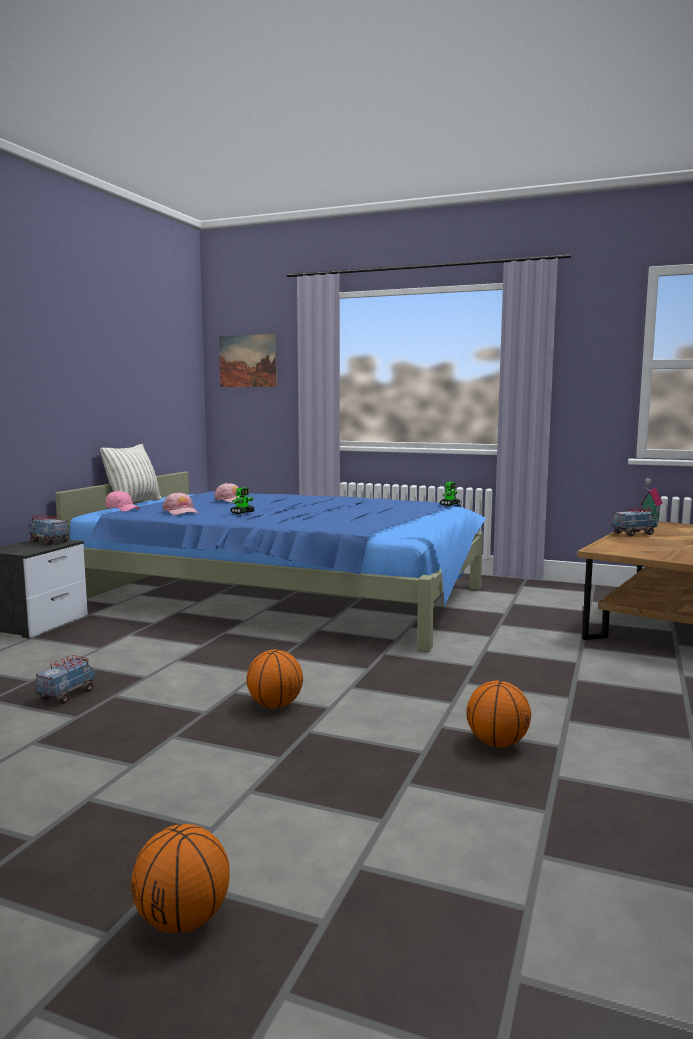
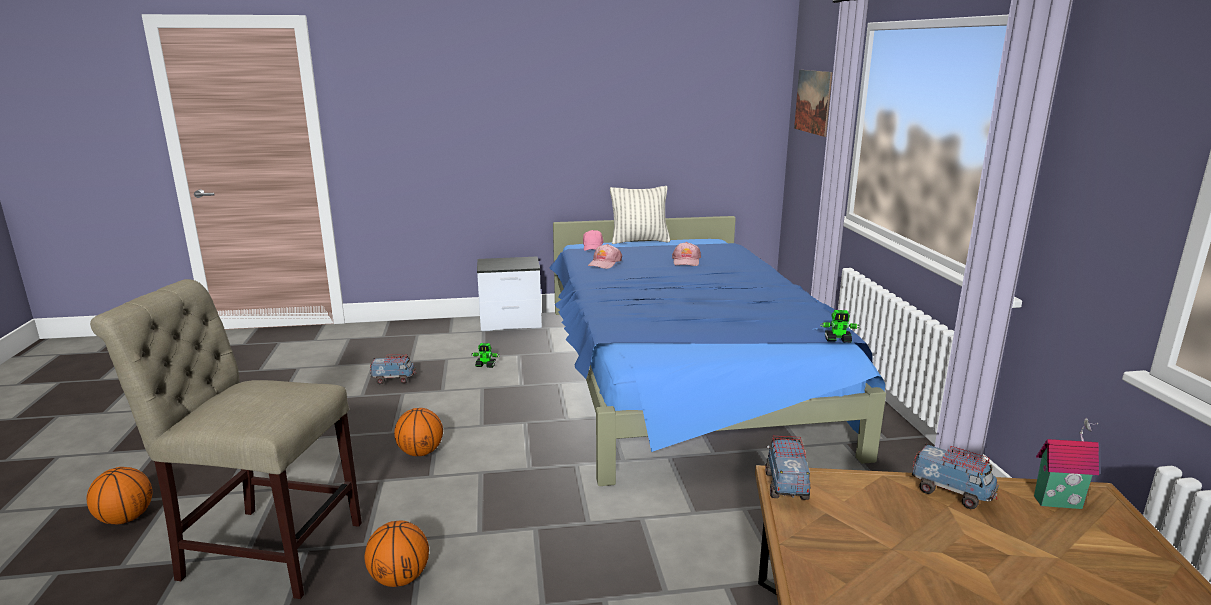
camera: 60 degrees right, 10 degrees up
(49, 542) = (523, 262): toy truck -> toy truck (786, 486)
(243, 512) = (623, 280): toy robot -> toy robot (486, 365)
(381, 808) = (264, 548): none -> beige chair

